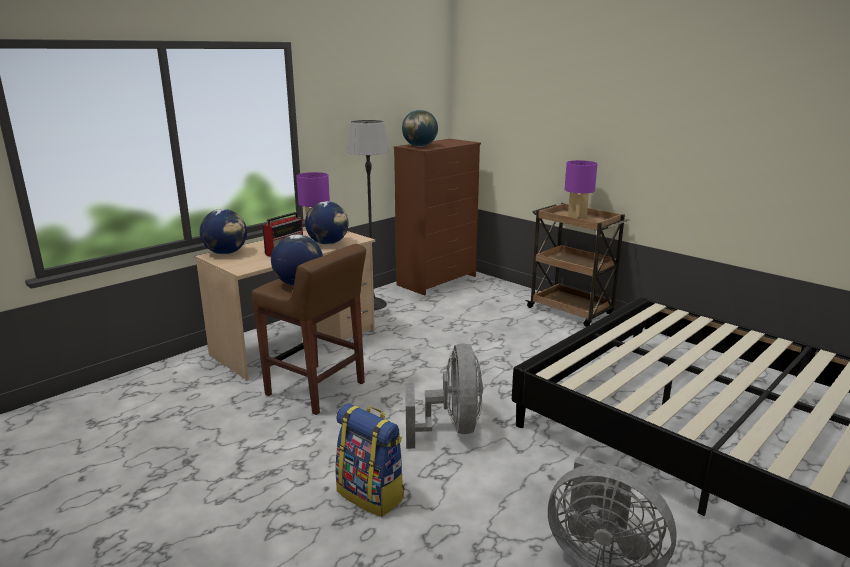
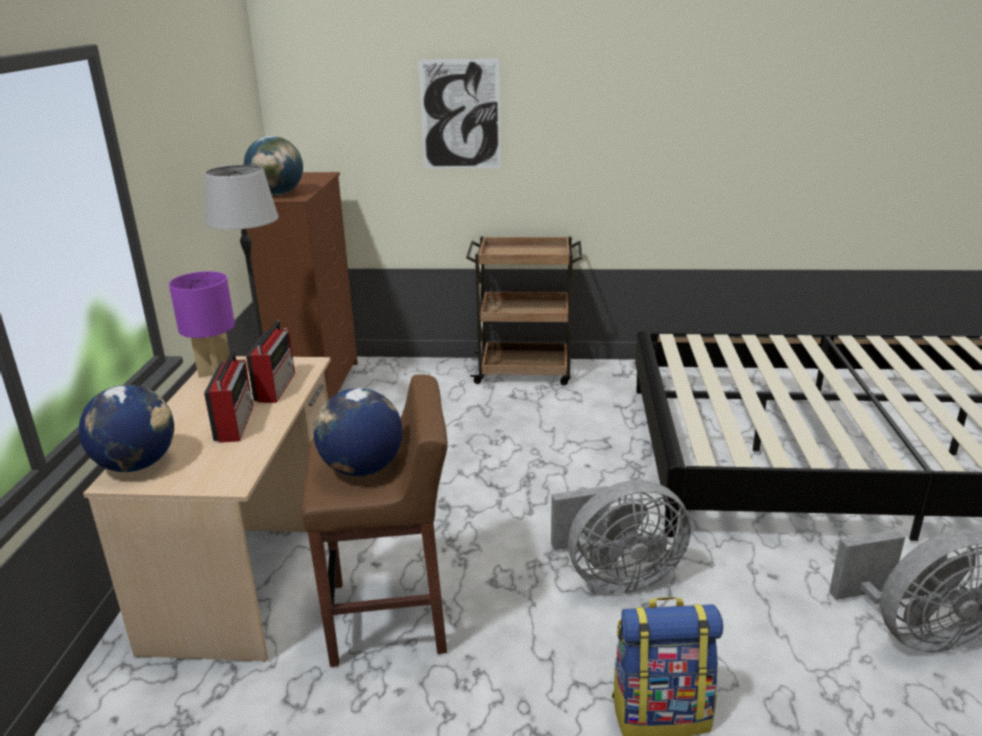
camera: 40 degrees left, 5 degrees up
(328, 243) = (276, 386): globe -> radio
(451, 428) = (616, 577): grey fan -> grey fan turned 120 degrees clockwise
(560, 111) = (460, 115): none -> picture
(577, 217) = (520, 252): purple table lamp -> none

